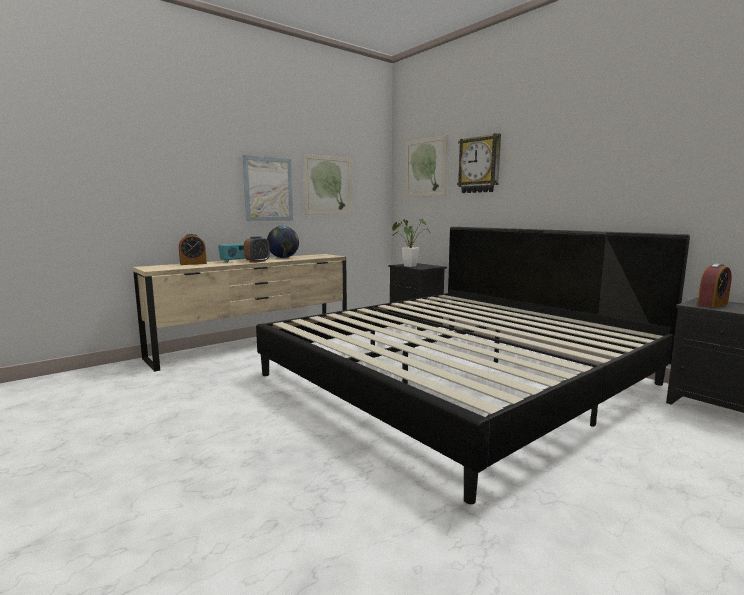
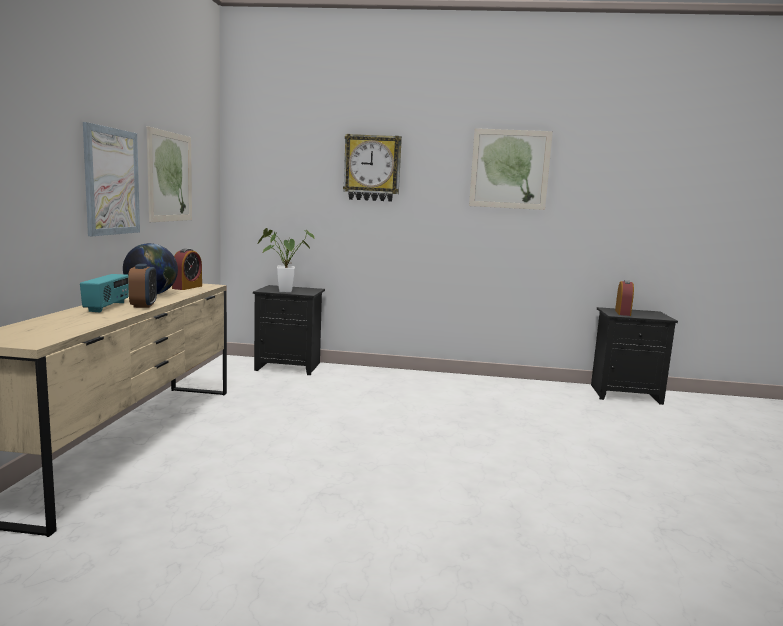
camera: 45 degrees left, 0 degrees up
(193, 264) = (49, 321): alarm clock -> alarm clock (187, 287)
(425, 167) = (286, 161): picture -> picture (509, 169)
(458, 379) = (450, 420): bed -> none

